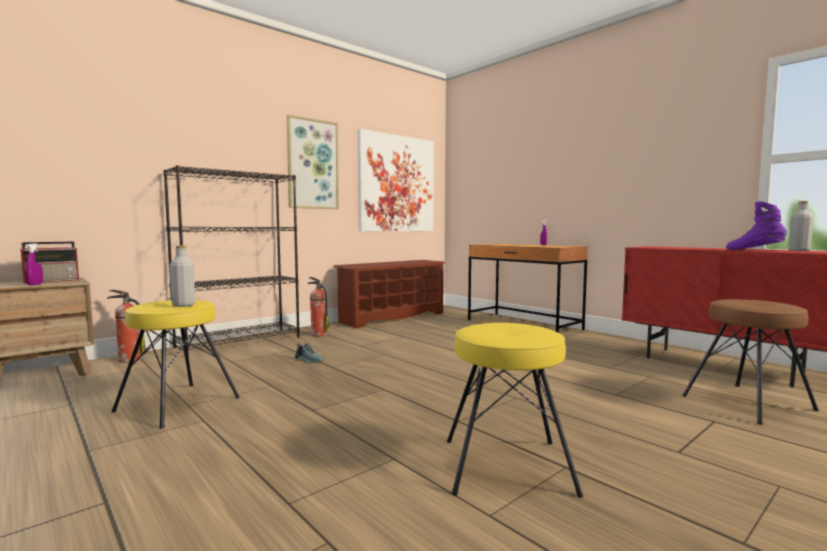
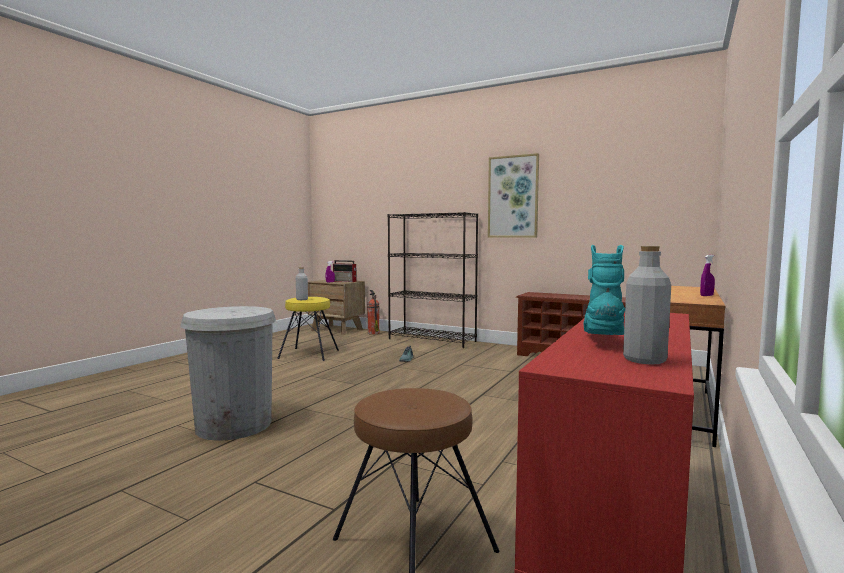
camera: 70 degrees right, 0 degrees up
(318, 334) = (480, 350): fire extinguisher -> none
(396, 184) = (620, 205): picture -> none
(506, 465) = (234, 425): yellow stool -> white trash can
(754, 250) = (603, 341): purple boot -> turquoise boot

